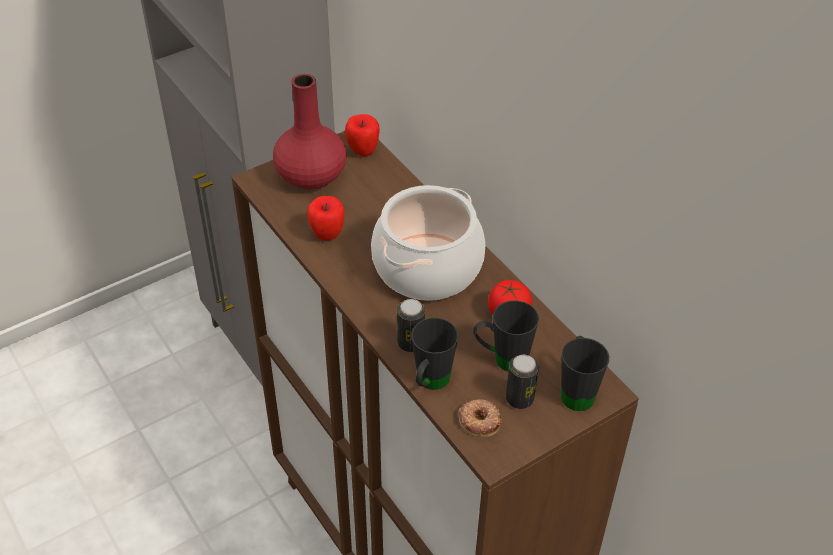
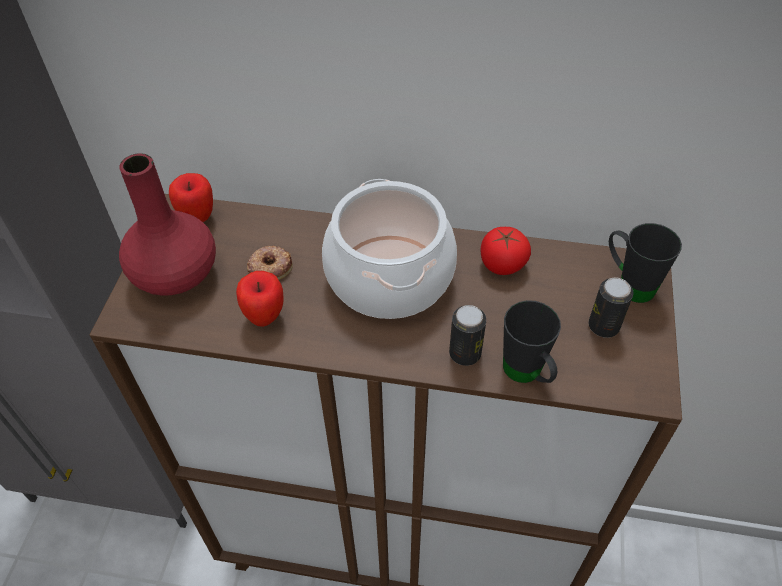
camera: 45 degrees left, 5 degrees up
(480, 420) = (603, 371): donut -> donut (270, 266)
(502, 359) = (548, 305): black mug -> none

